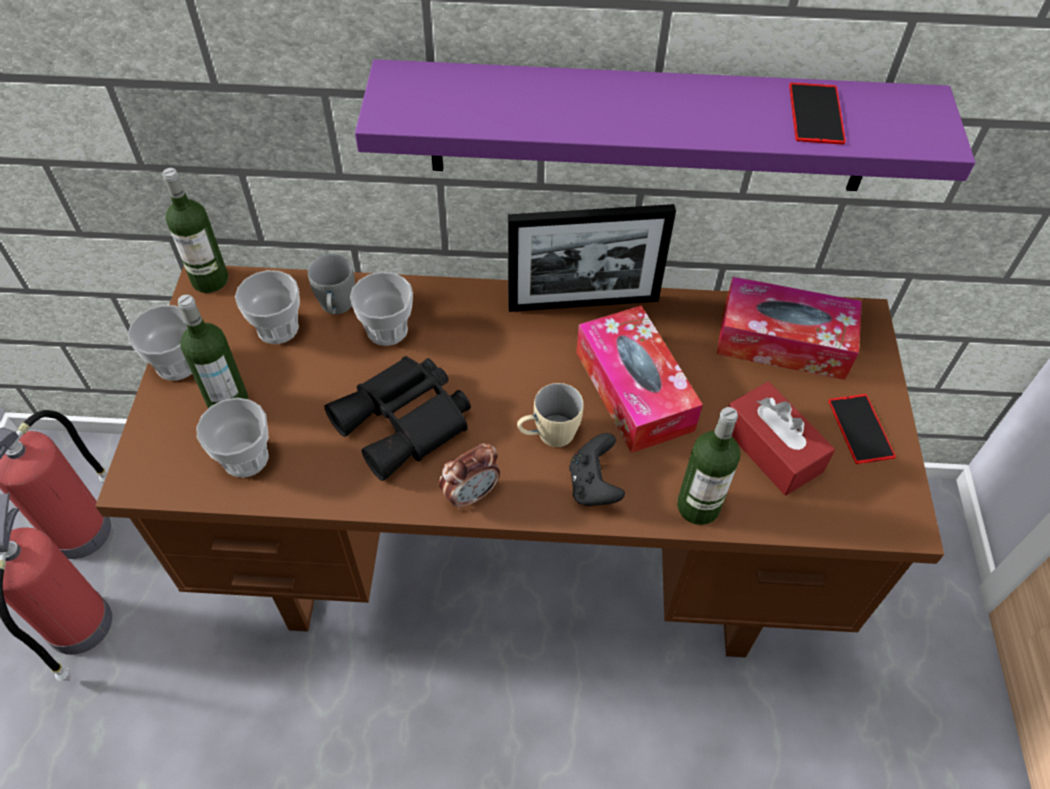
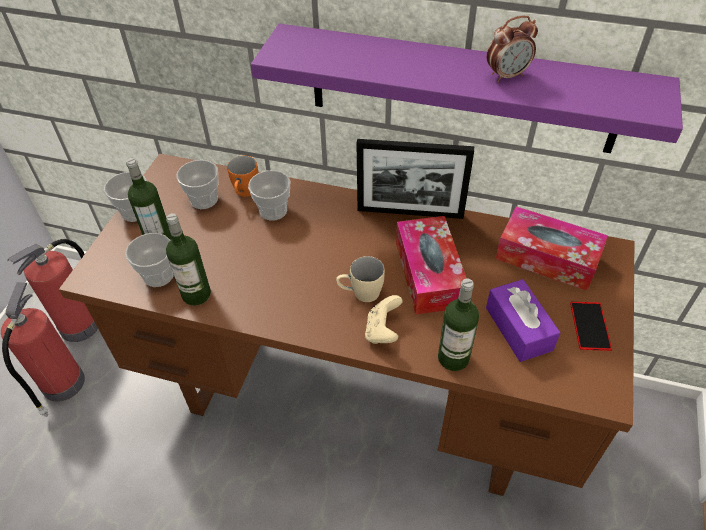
camera: 15 degrees right, 5 degrees down
(210, 280) = (171, 165): bottle -> bottle (196, 294)
(337, 308) = (245, 193): grey mug -> orange mug
(406, 423) = (268, 270): black binoculars -> none
(471, 494) = (296, 323): alarm clock -> alarm clock (507, 76)
(593, 485) = (382, 331): black game controller -> beige game controller
(771, 449) = (518, 328): red tissue box -> purple tissue box
(816, 113) = (570, 85): phone -> none

